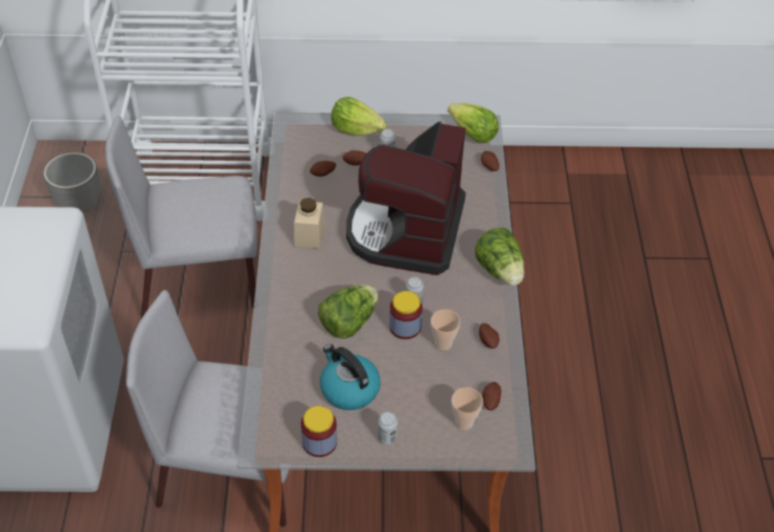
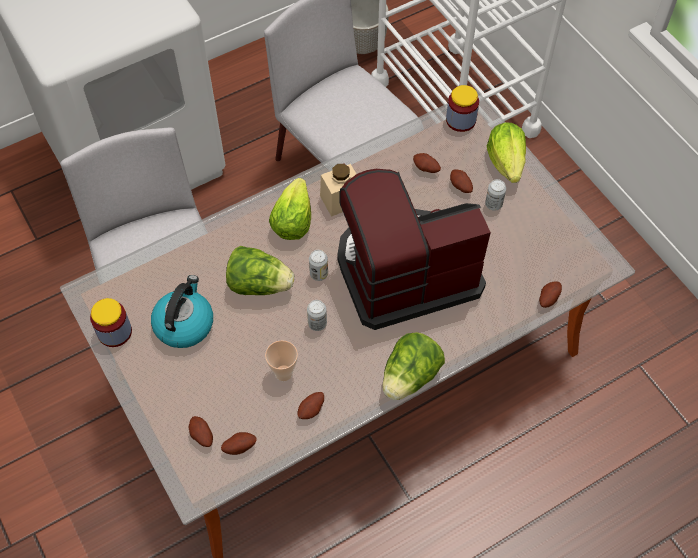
camera: 60 degrees right, 10 degrees up
(387, 438) = (148, 381): can -> can (319, 274)
(405, 326) = (283, 331): jar -> jar (460, 120)
(464, 422) = (201, 436): cup -> potato
(473, 134) = (583, 261): lettuce -> lettuce (292, 222)

